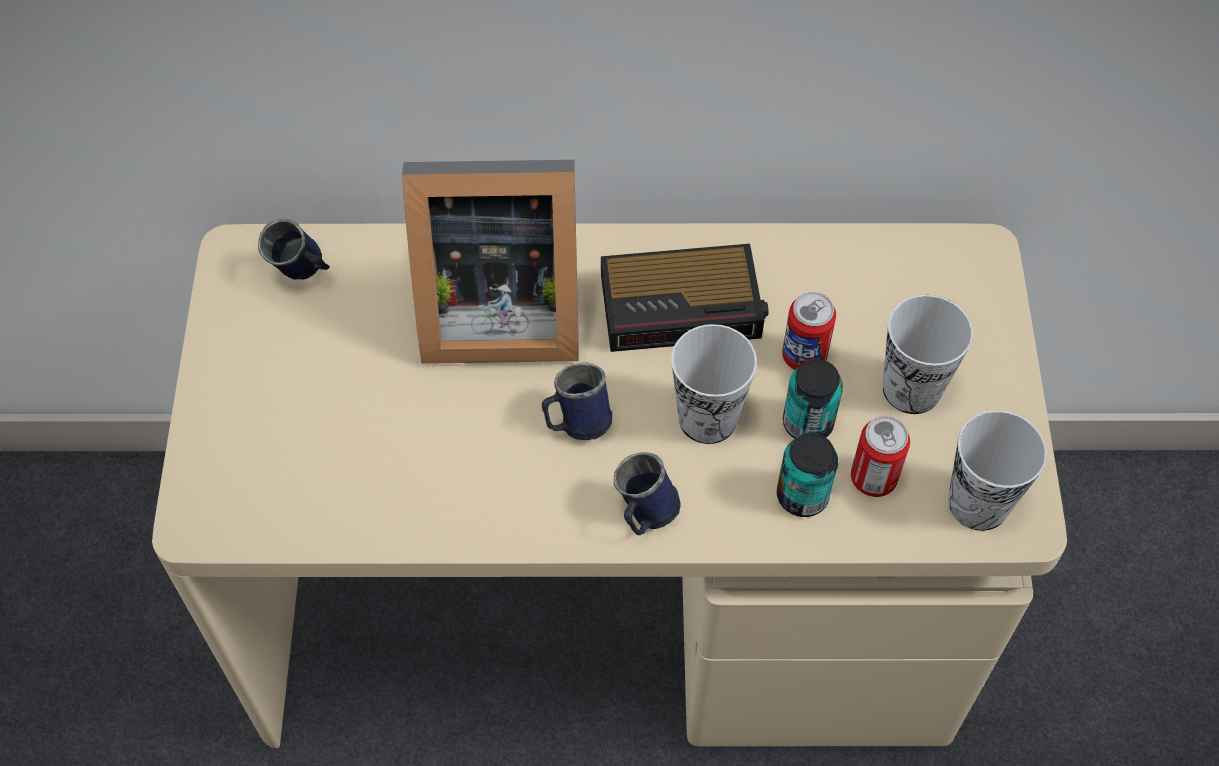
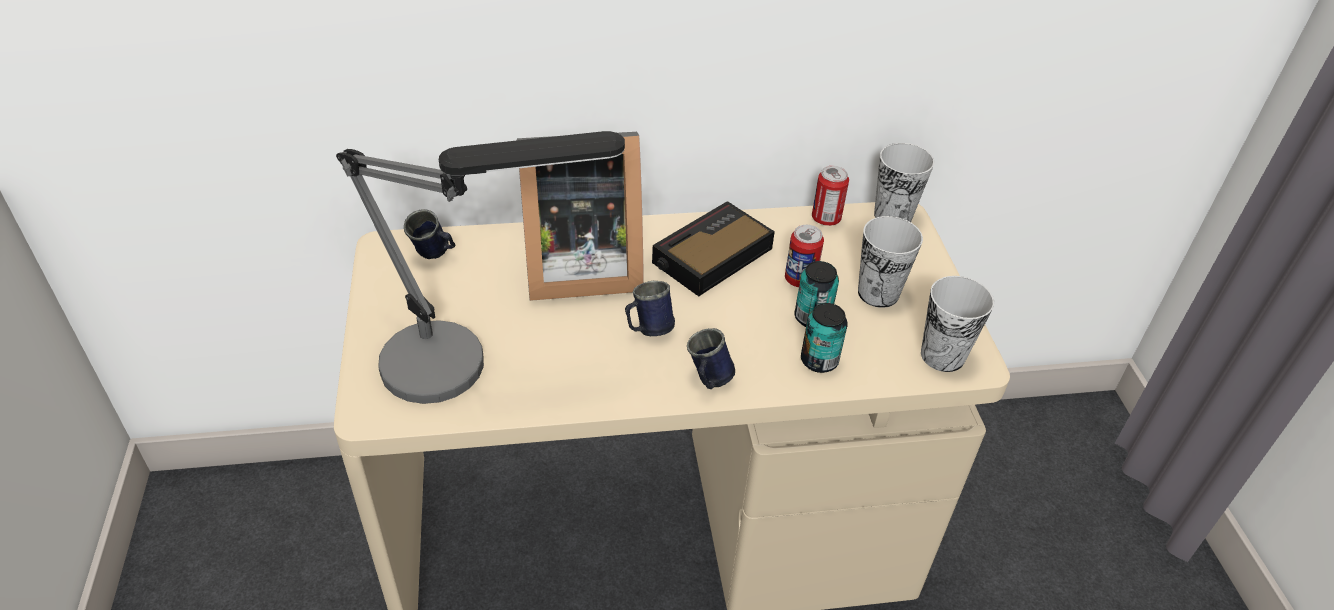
camera: 10 degrees left, 15 degrees down
(326, 458) = (465, 364): none -> table lamp
(684, 306) = (710, 257): alarm clock -> alarm clock turned 150 degrees clockwise
(707, 418) = (741, 320): cup -> cup (892, 215)
(873, 478) = (866, 346): can -> can (826, 219)

